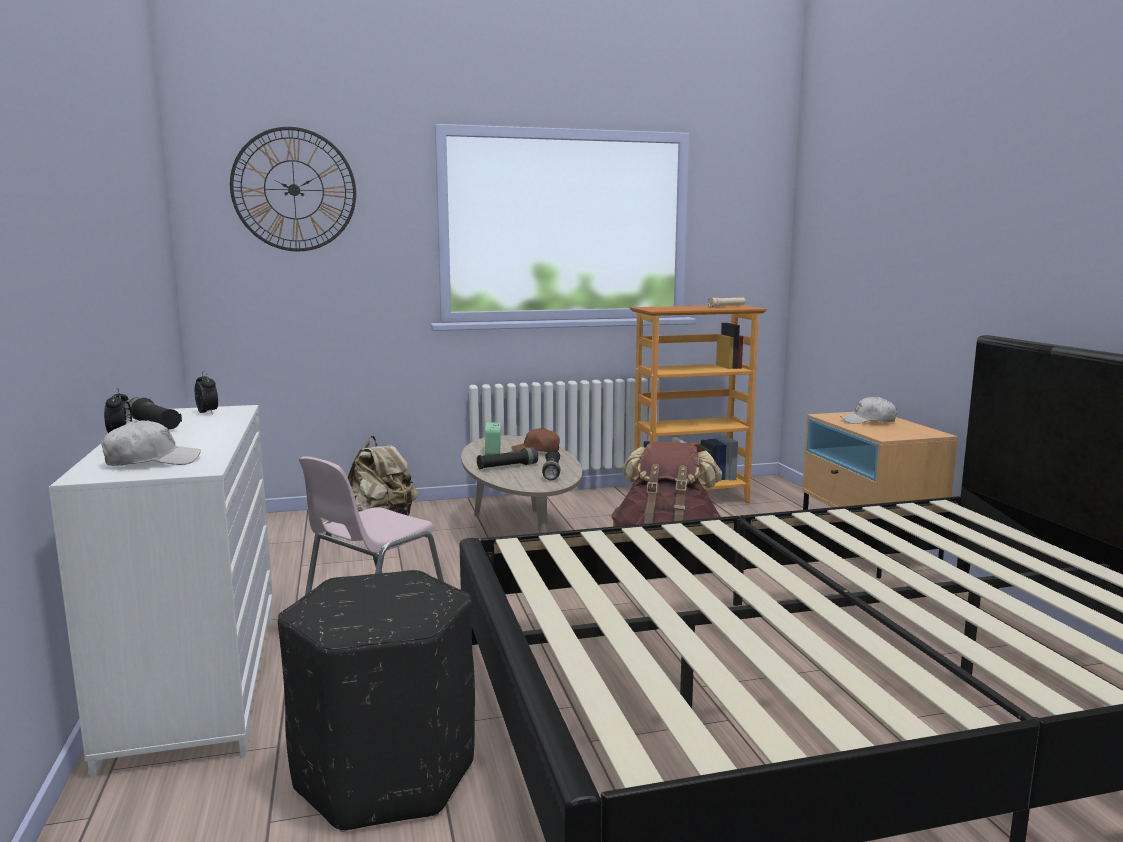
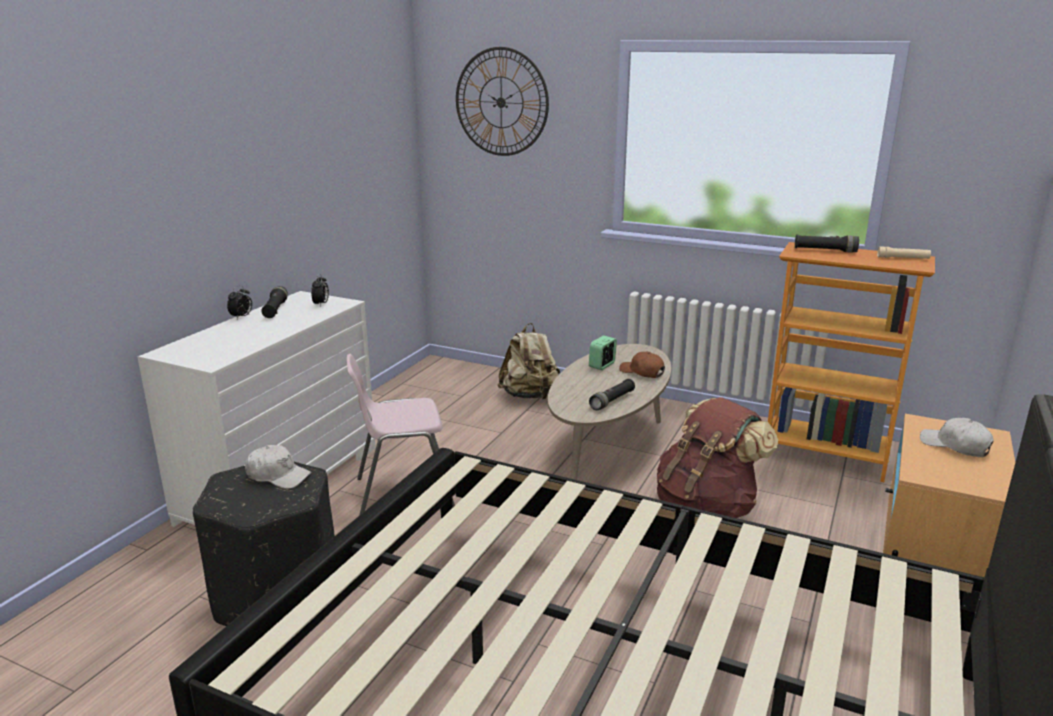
camera: 40 degrees right, 10 degrees up
(151, 461) = (207, 348): white cap -> white cap (278, 476)
(507, 467) = (588, 384): black flashlight -> black flashlight (825, 250)

